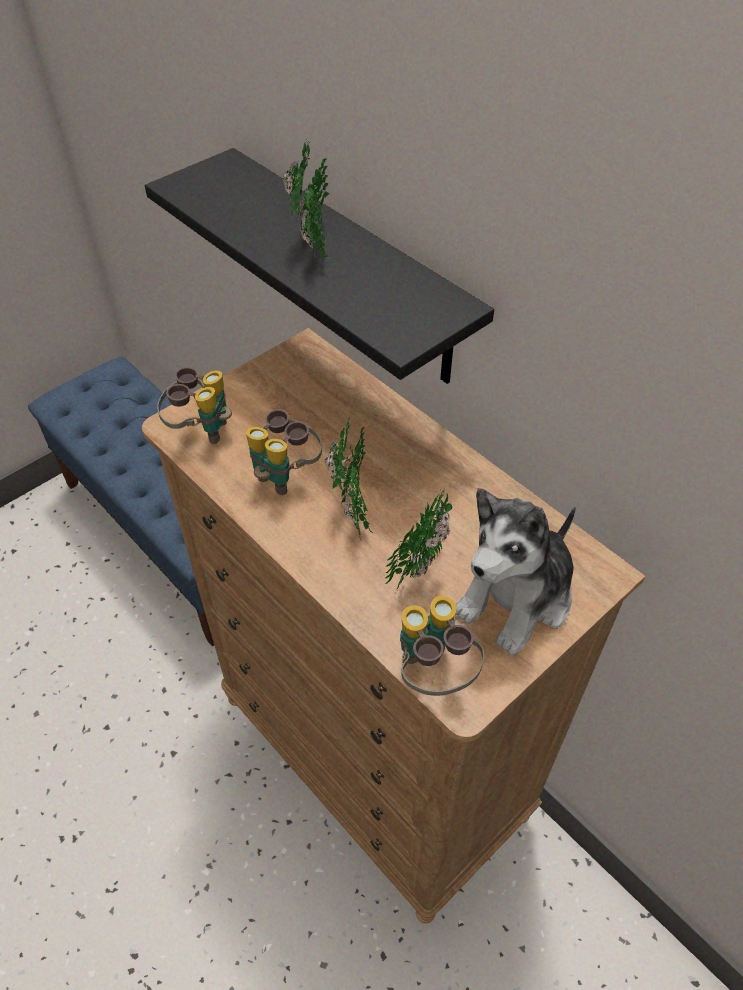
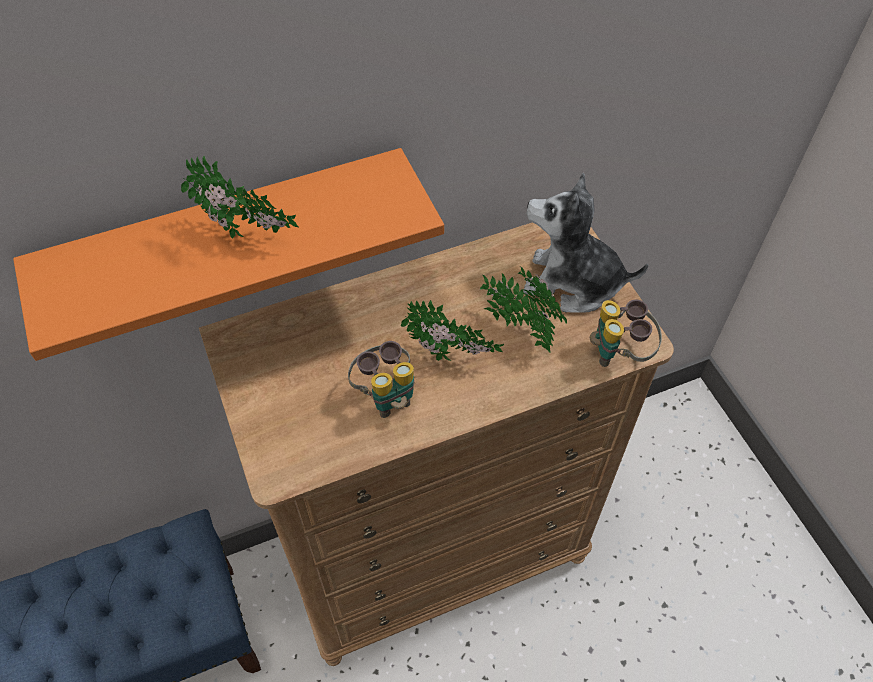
camera: 70 degrees left, 5 degrees up
(201, 430) = (295, 451): binoculars -> none
(350, 268) = (228, 239): black shelf -> orange shelf
(517, 598) = (572, 283): plush toy -> plush toy turned 135 degrees clockwise

